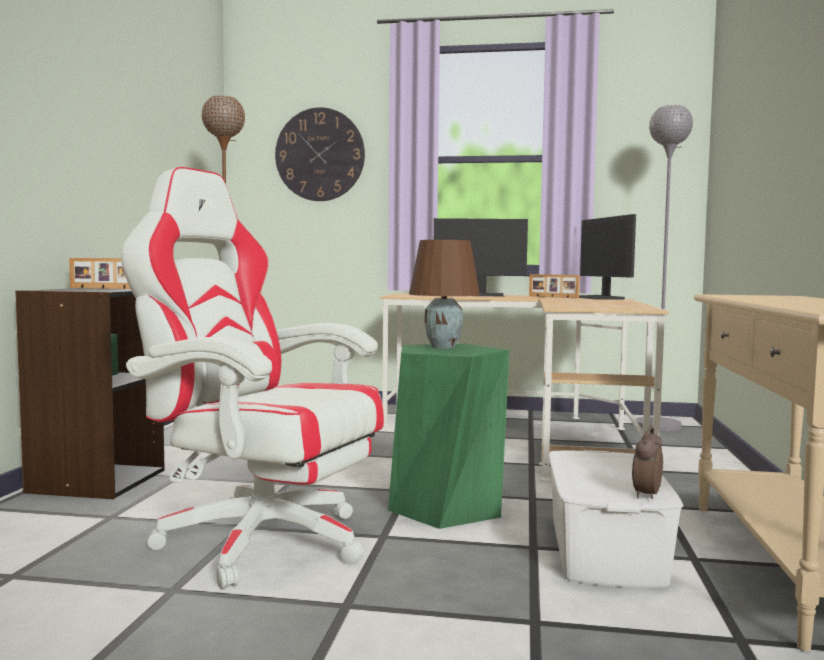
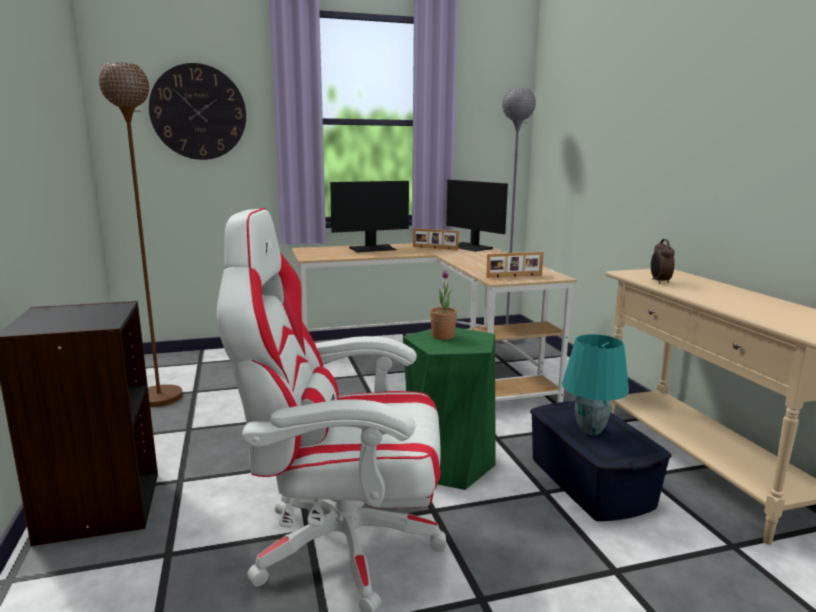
camera: 25 degrees left, 10 degrees up
(103, 288) = (73, 309): picture frame -> picture frame (514, 276)
(444, 347) = (443, 336): brown table lamp -> potted plant
(600, 473) = (591, 430): none -> turquoise table lamp
(604, 550) = (589, 482): white storage box -> blue storage box
(645, 495) = (644, 450): alarm clock -> alarm clock (659, 282)

